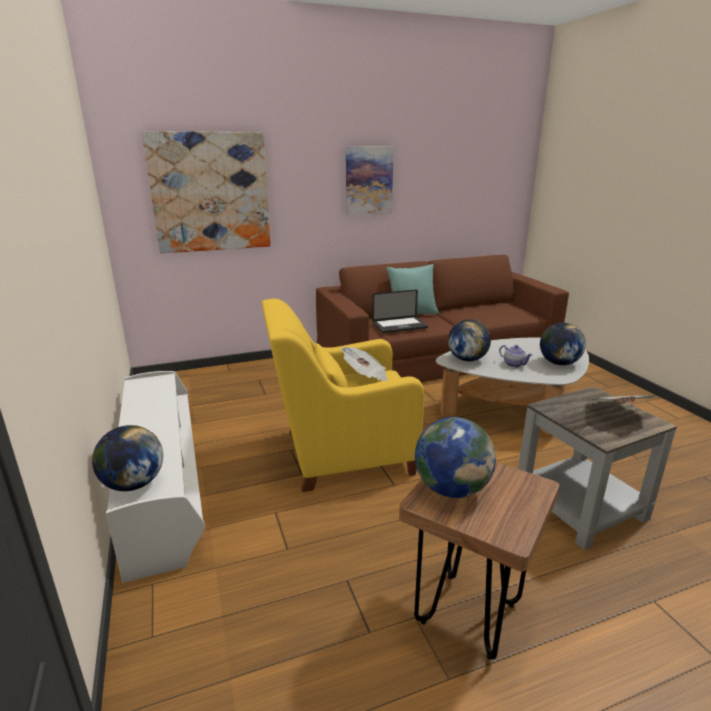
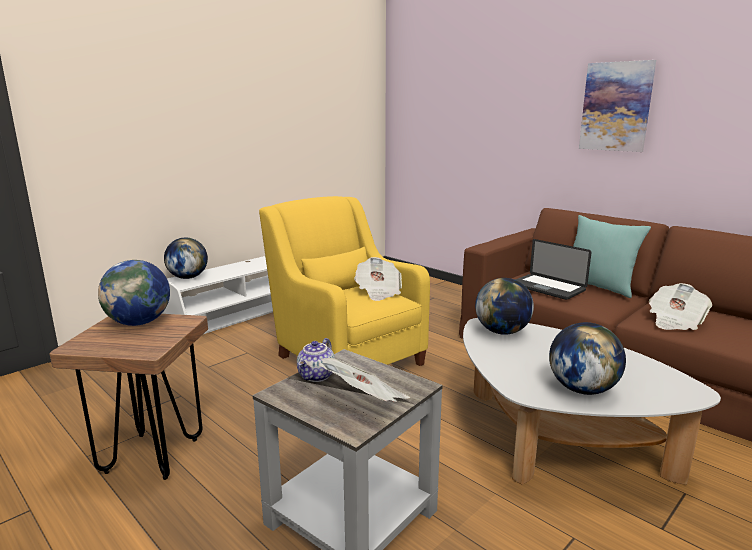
camera: 65 degrees right, 5 degrees down
(210, 192) = (453, 114): picture -> none
(478, 317) = (675, 321): none -> newspaper
(514, 364) = (528, 359): teapot -> teapot (317, 376)

